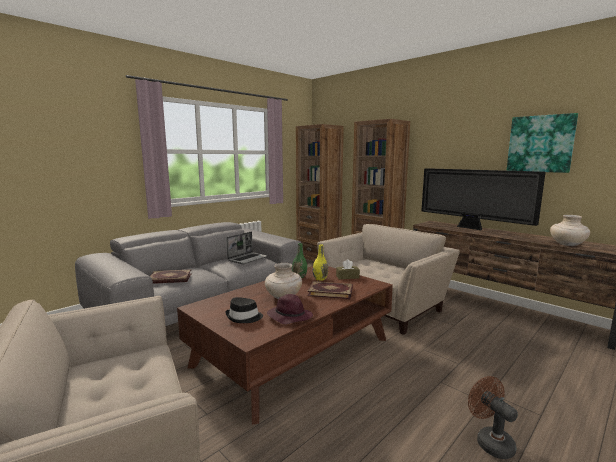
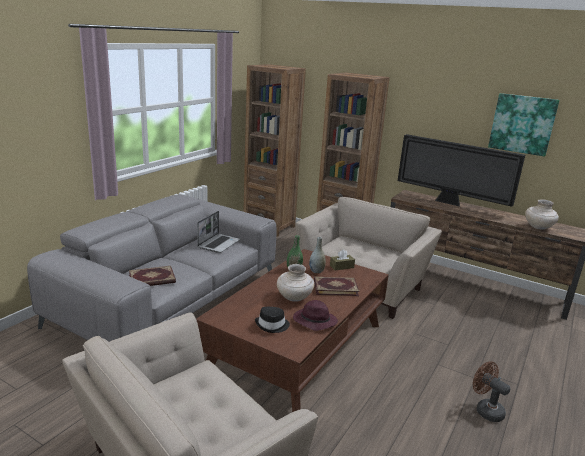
camera: 15 degrees left, 10 degrees up
(320, 279) = (316, 271): yellow vase -> grey vase

